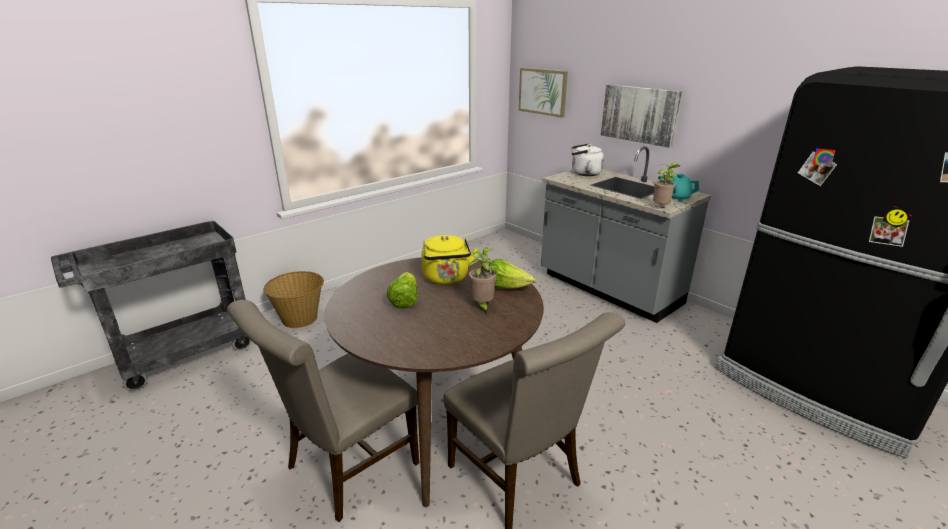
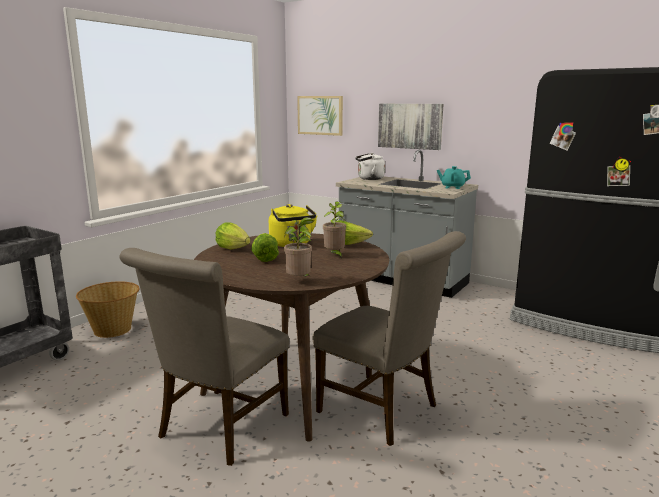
camera: 15 degrees left, 10 degrees down
(382, 279) = (233, 248): none -> lettuce
(661, 207) = (445, 192): potted plant -> potted plant (300, 281)

